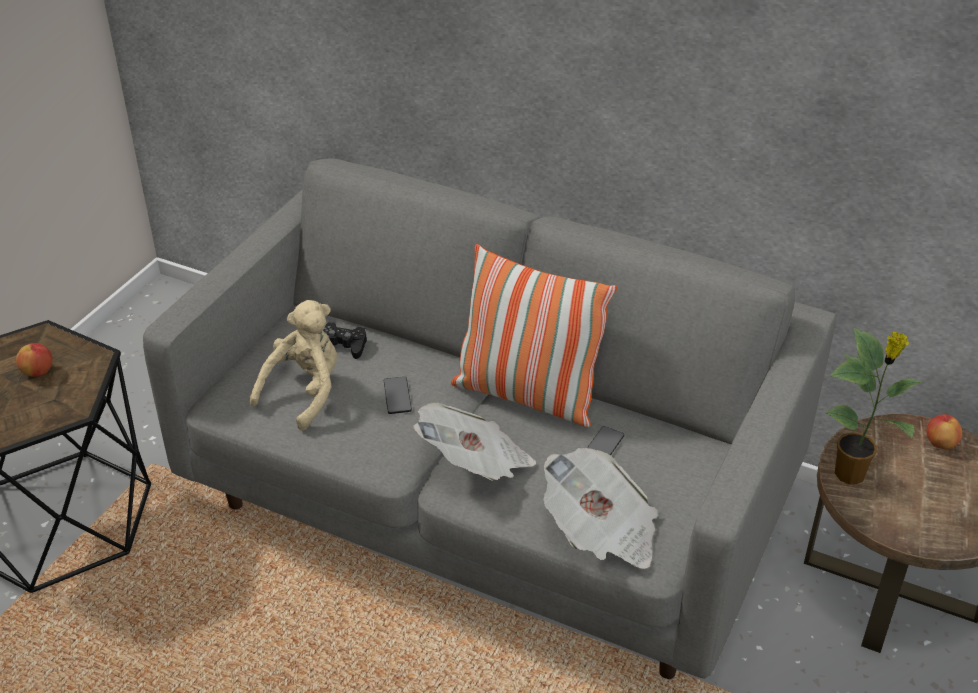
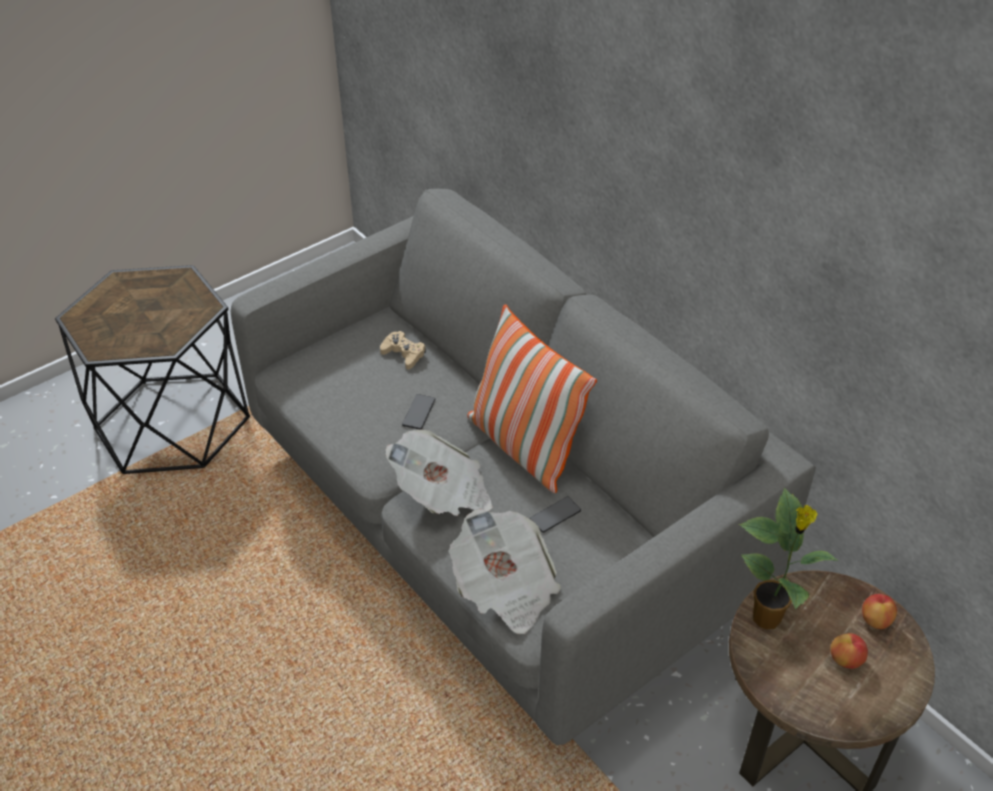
camera: 25 degrees right, 5 degrees up
(38, 372) = (161, 306): apple -> apple (846, 660)
(305, 392) = (350, 385): beige plush toy -> none
(342, 345) = (403, 354): black game controller -> beige game controller

